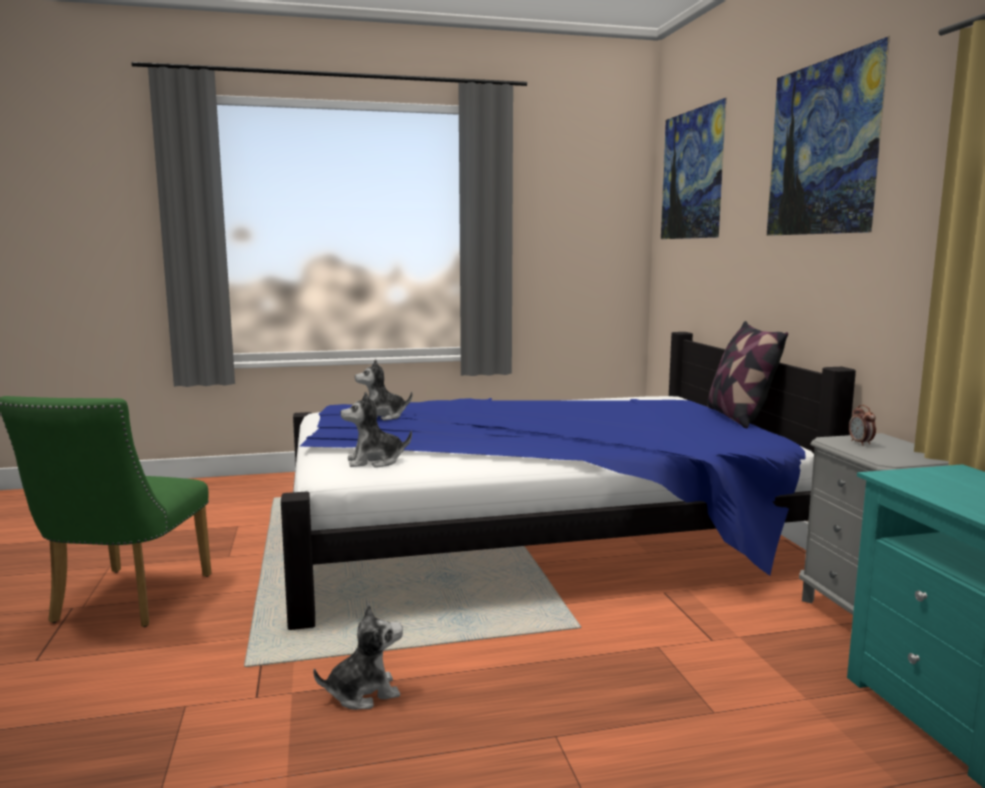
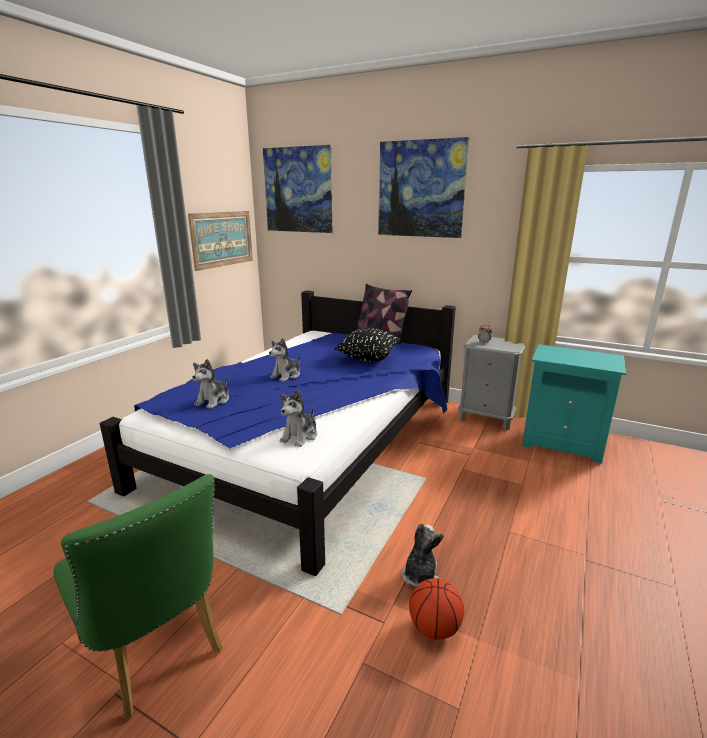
camera: 50 degrees left, 10 degrees up
(278, 735) = (434, 628): none -> basketball
(499, 418) = (286, 375): none -> plush toy
(581, 247) = (222, 239): none -> picture
(645, 428) = (368, 358): none -> black pillow

